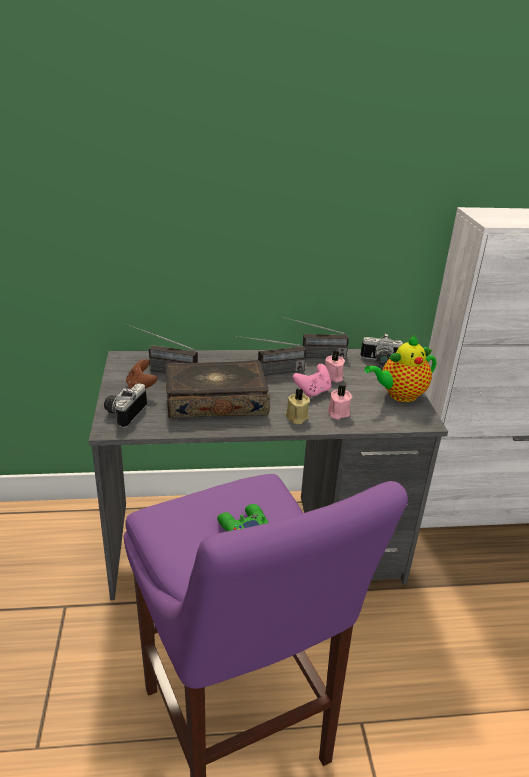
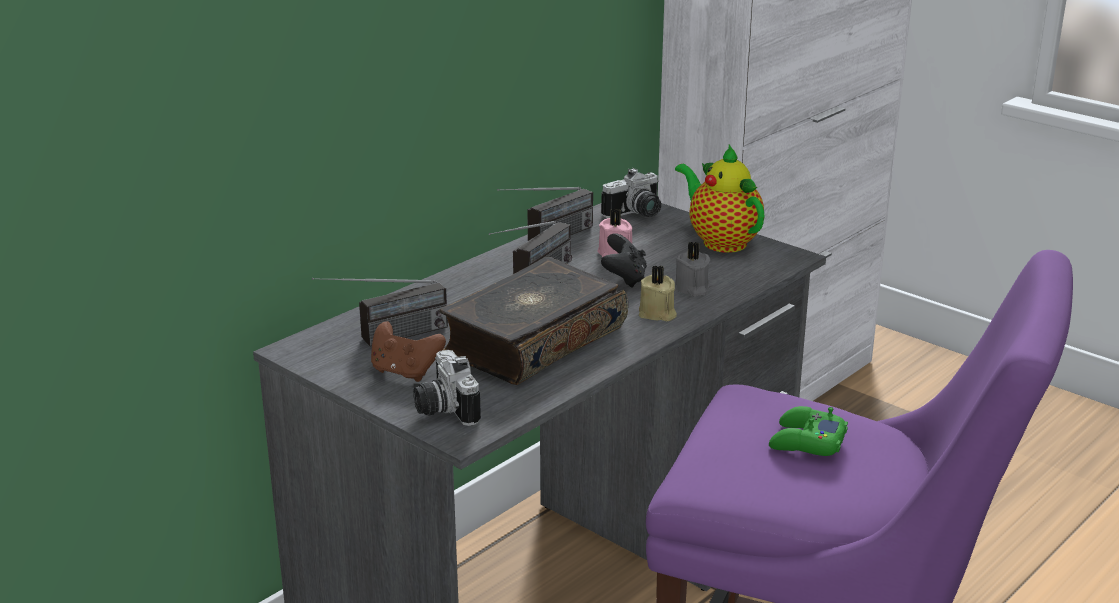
camera: 40 degrees left, 5 degrees down
(313, 392) = (624, 279): pink game controller -> black game controller
(337, 413) = (691, 289): pink candle -> grey candle
(399, 395) = (720, 241): teapot -> teapot turned 120 degrees clockwise

